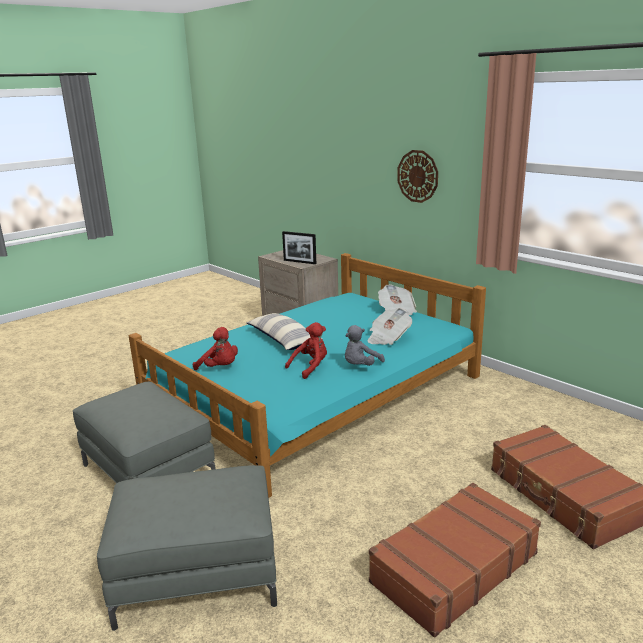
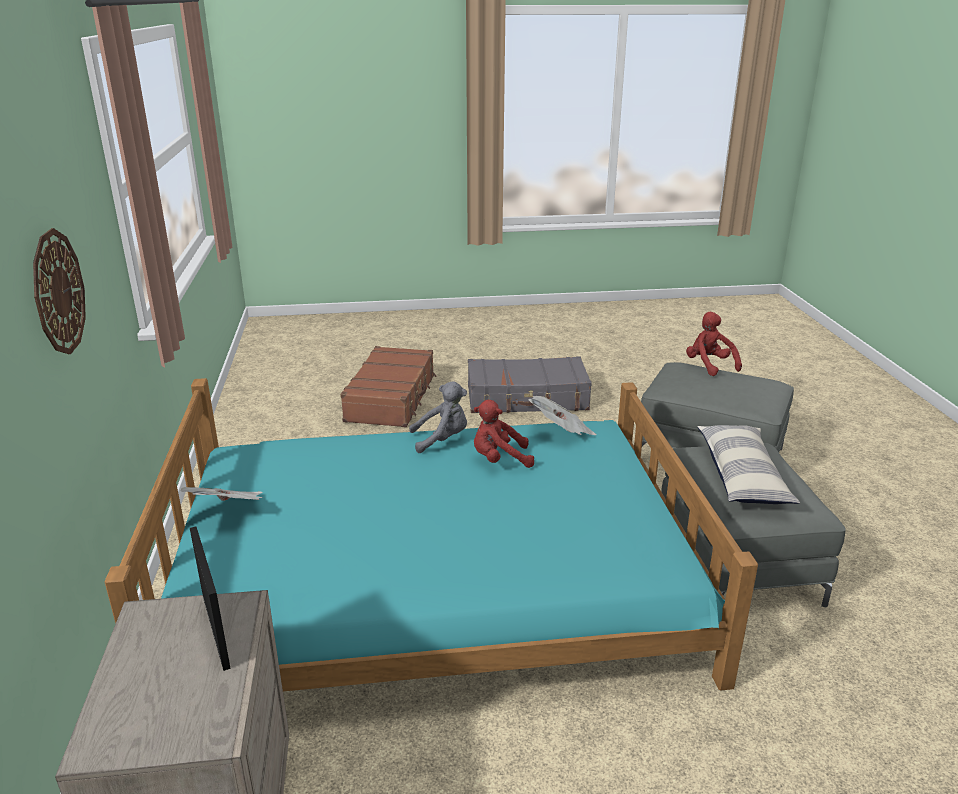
camera: 145 degrees left, 5 degrees up
(219, 368) = (614, 508): red plush toy -> red plush toy (709, 365)
(283, 339) = (475, 526): pillow -> pillow (742, 476)
(388, 338) = (342, 465): newspaper -> newspaper (561, 432)
(453, 567) = (527, 398): brown suitcase -> grey suitcase

